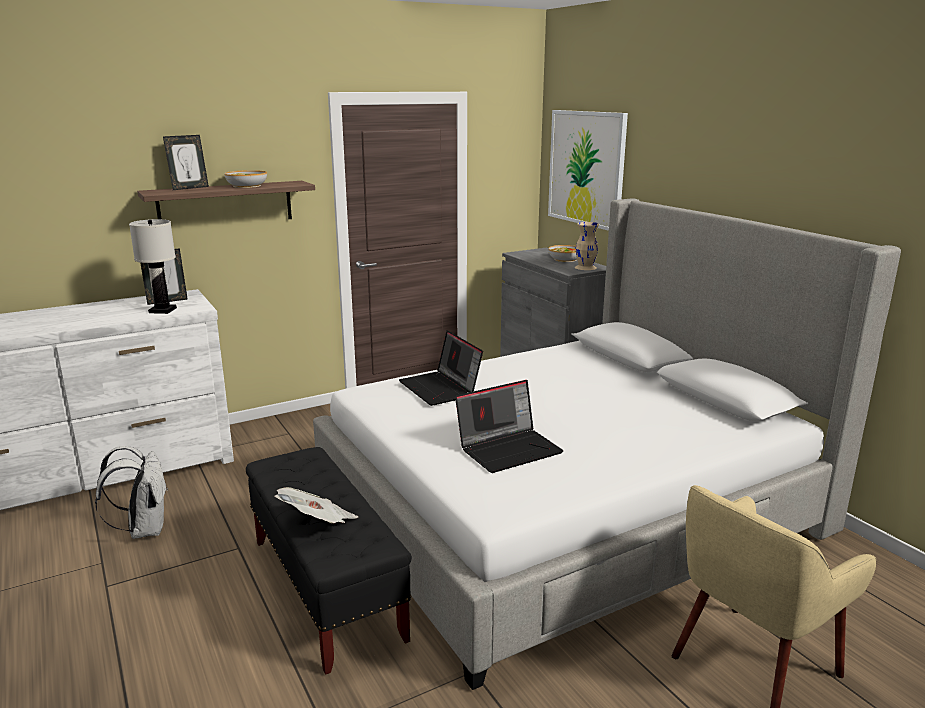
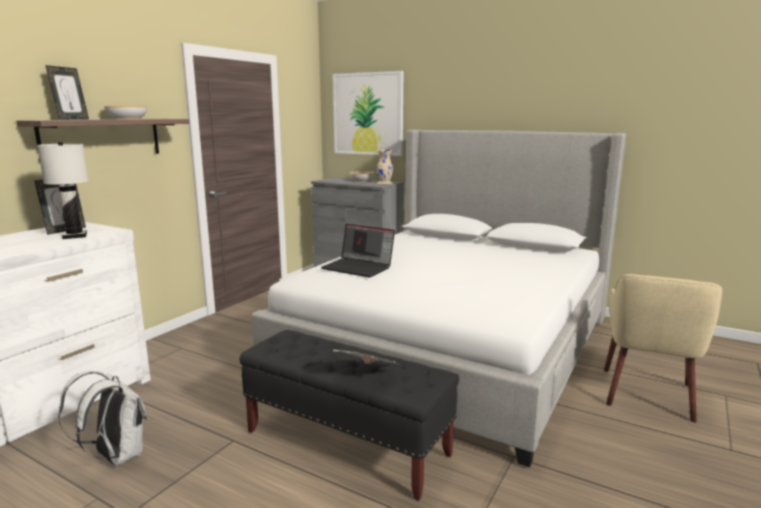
camera: 30 degrees left, 5 degrees down
(509, 449) = (461, 290): laptop -> none

